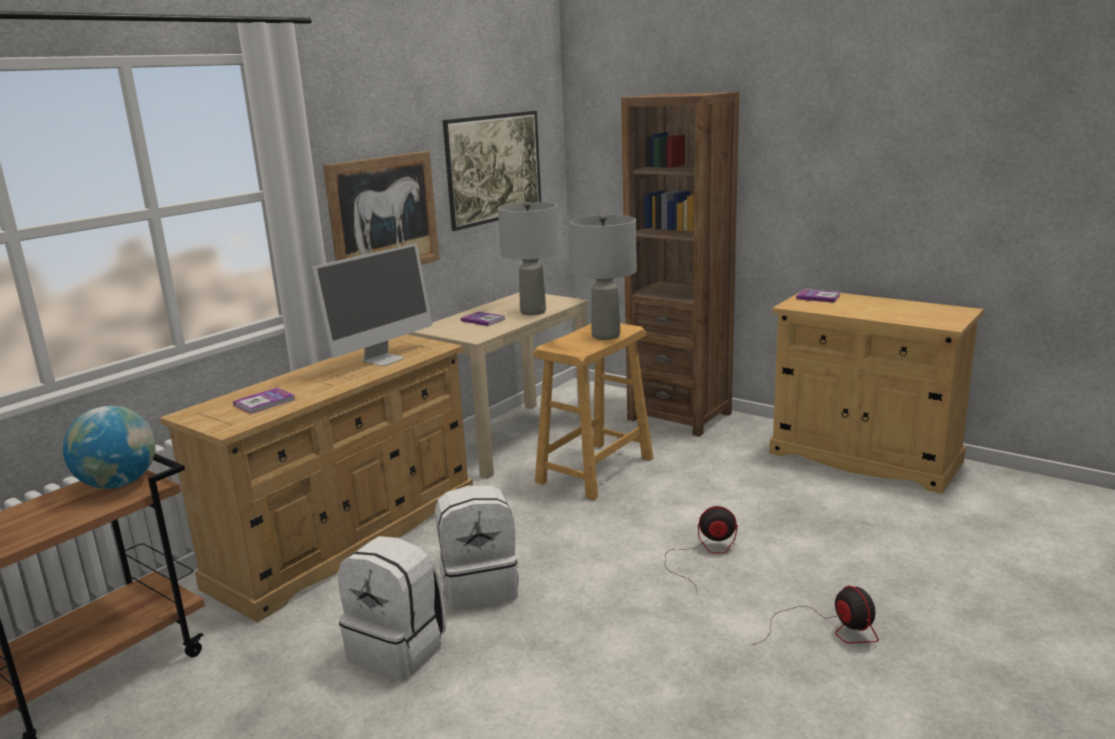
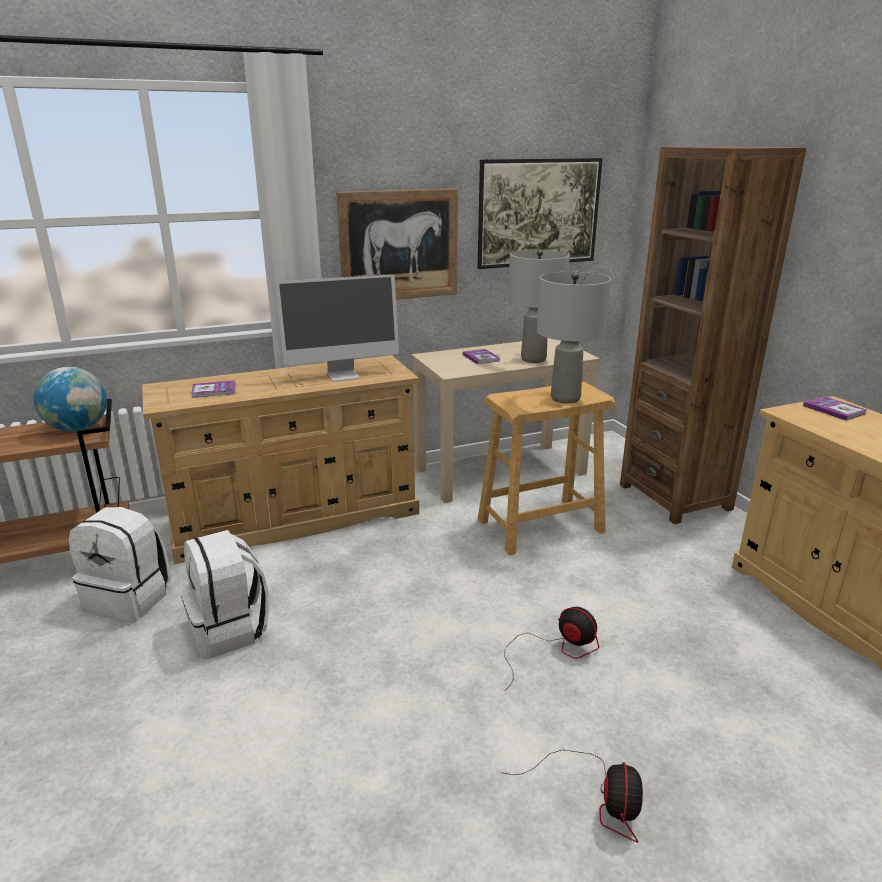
camera: 30 degrees right, 5 degrees up
(480, 587) = (338, 600): white backpack -> white backpack (130, 599)

